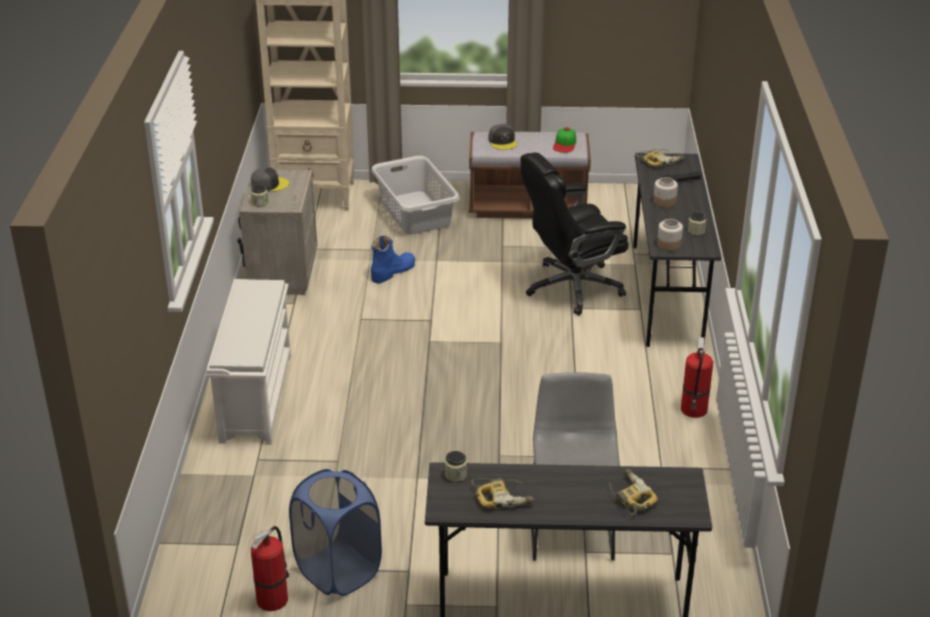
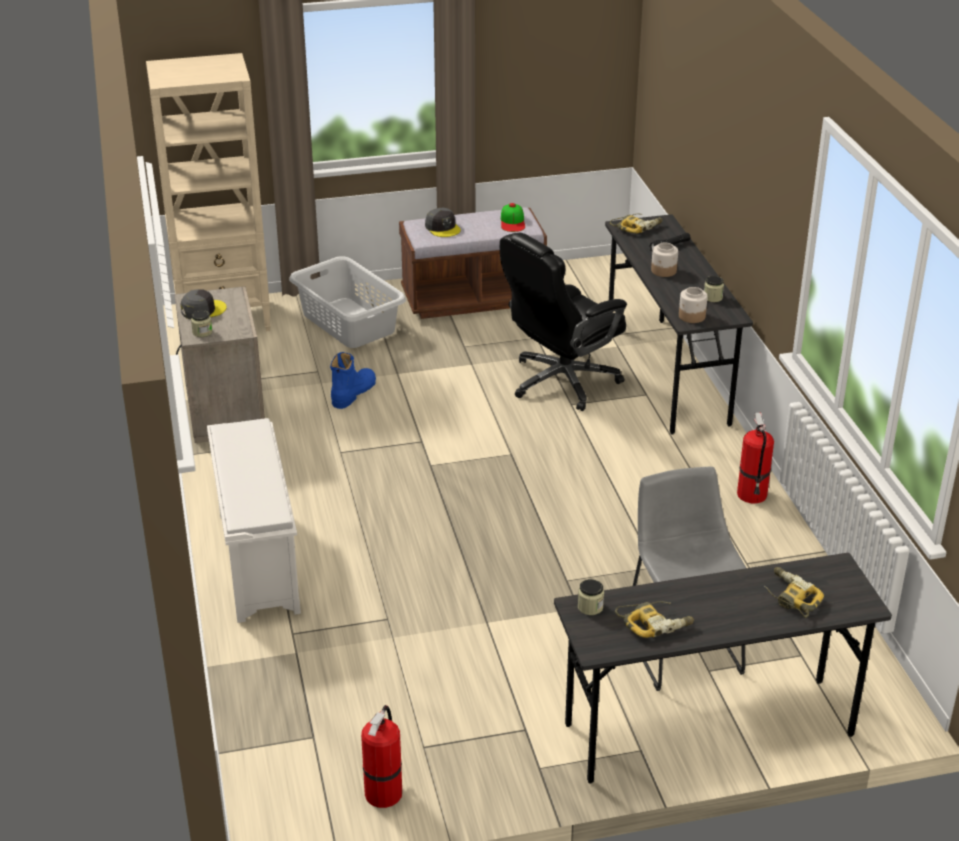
camera: 15 degrees left, 0 degrees up
(338, 571) = (445, 745): blue laundry basket -> none

